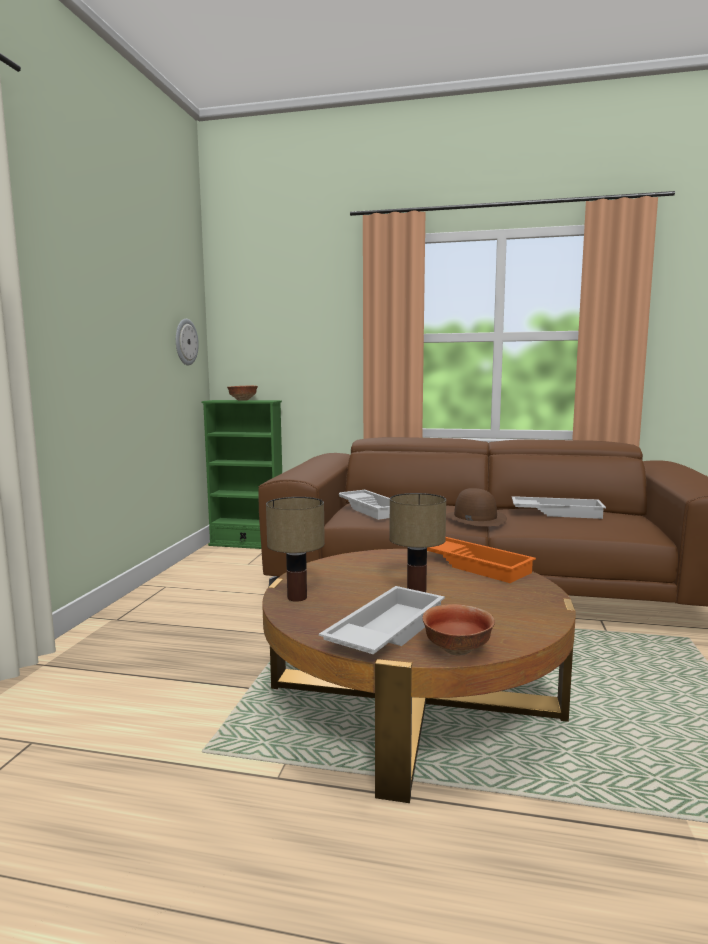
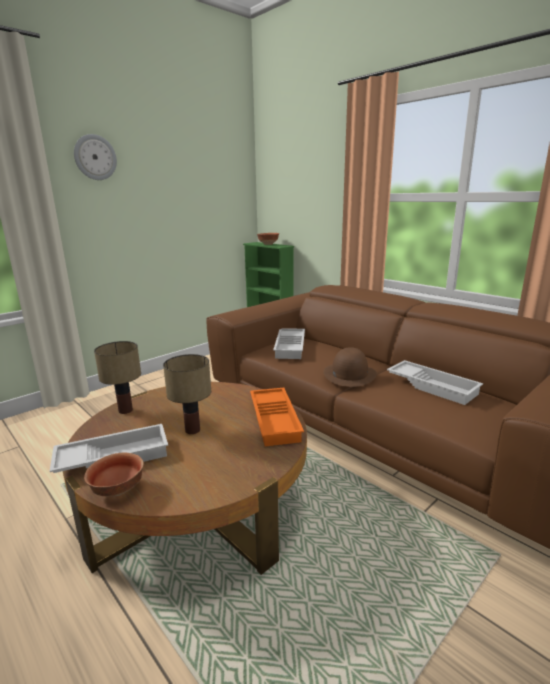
camera: 35 degrees right, 10 degrees up
(185, 342) = (228, 201): wall clock -> wall clock (95, 157)

